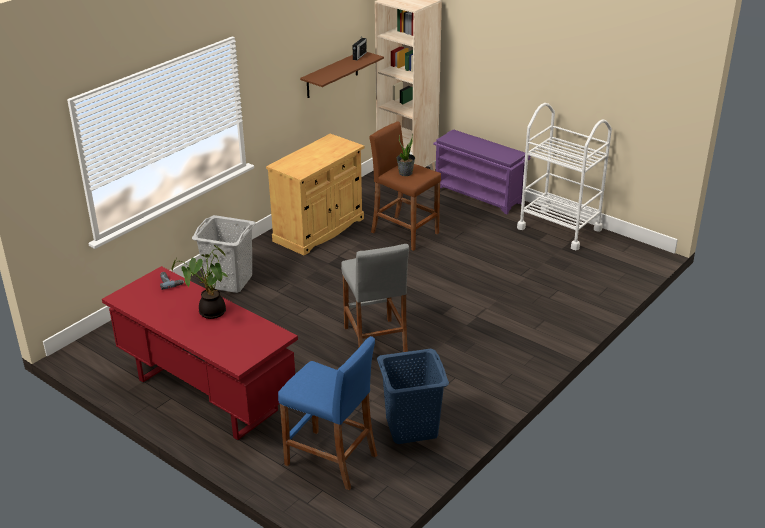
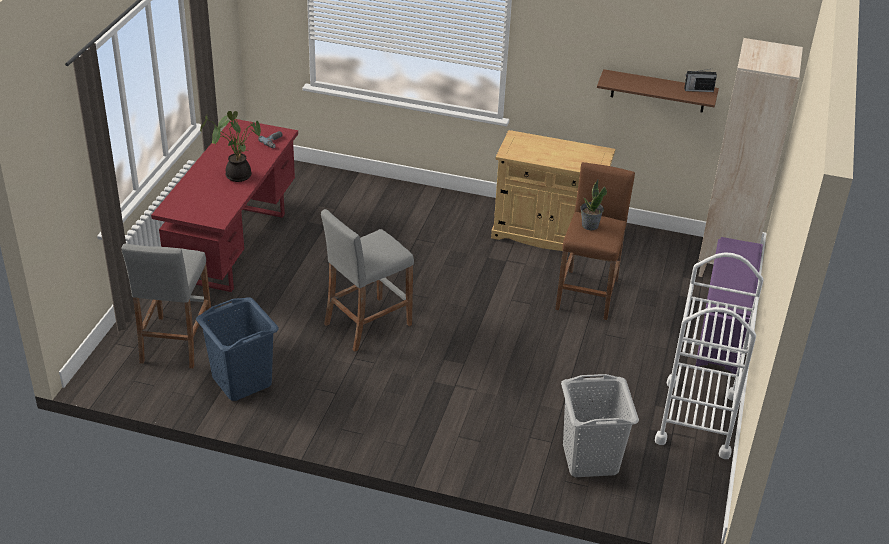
camera: 65 degrees right, 5 degrees up
(229, 282) = (413, 207): grey laundry basket -> grey laundry basket (590, 459)
(331, 460) = (176, 342): blue stool -> grey stool

